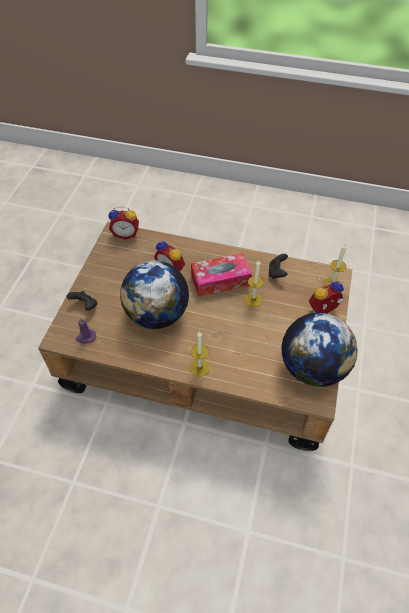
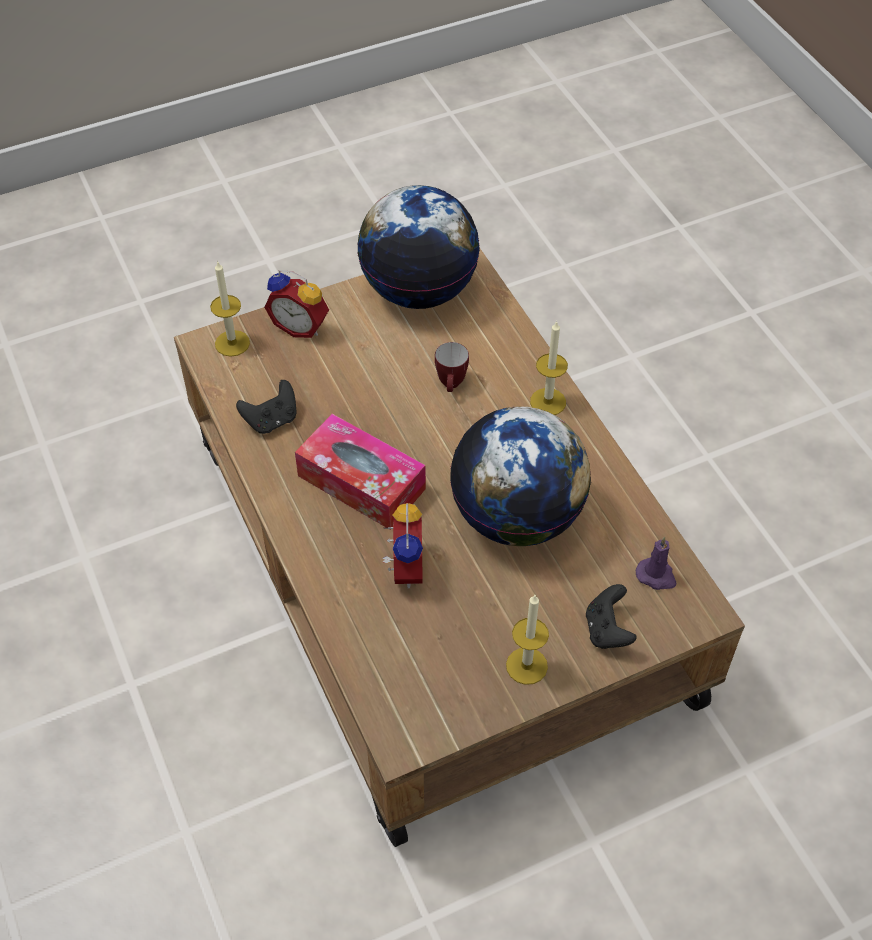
camera: 130 degrees left, 0 degrees up
(126, 234) = (387, 714): alarm clock -> none
(241, 339) = (451, 386): none -> mug
(253, 299) = (360, 416): candle -> candle (526, 666)

